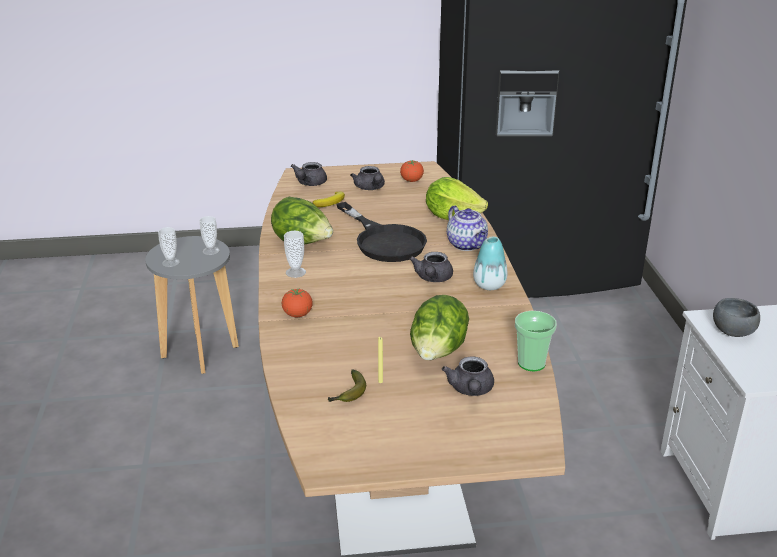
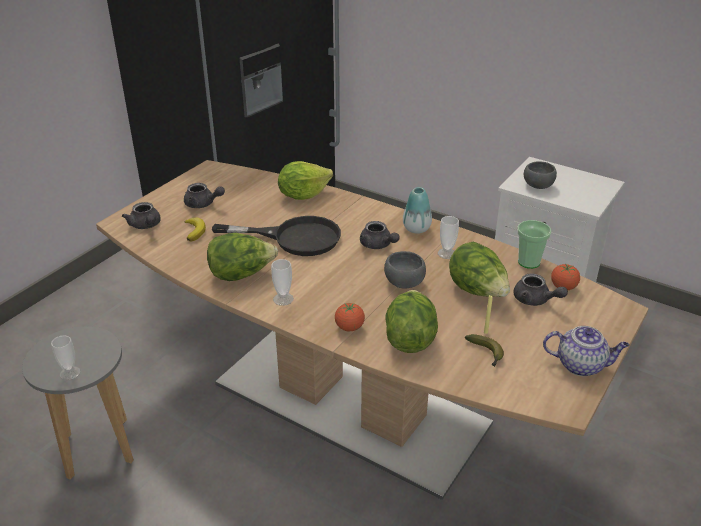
camera: 50 degrees left, 5 degrees up
(211, 251) = (89, 340): cup -> cup (447, 253)
(320, 347) = (410, 338): none -> lettuce
(394, 313) = (403, 283): none -> grey bowl
(411, 181) = (222, 183): tomato -> tomato (563, 287)
(467, 245) = (351, 209): teapot -> teapot (581, 365)

